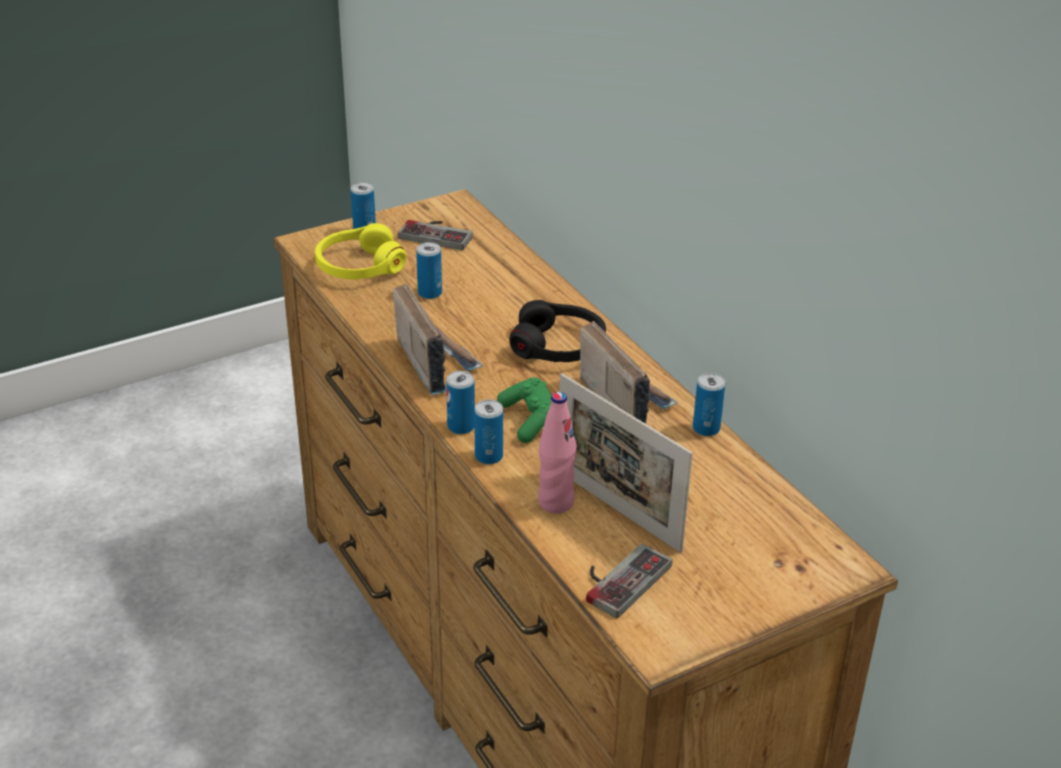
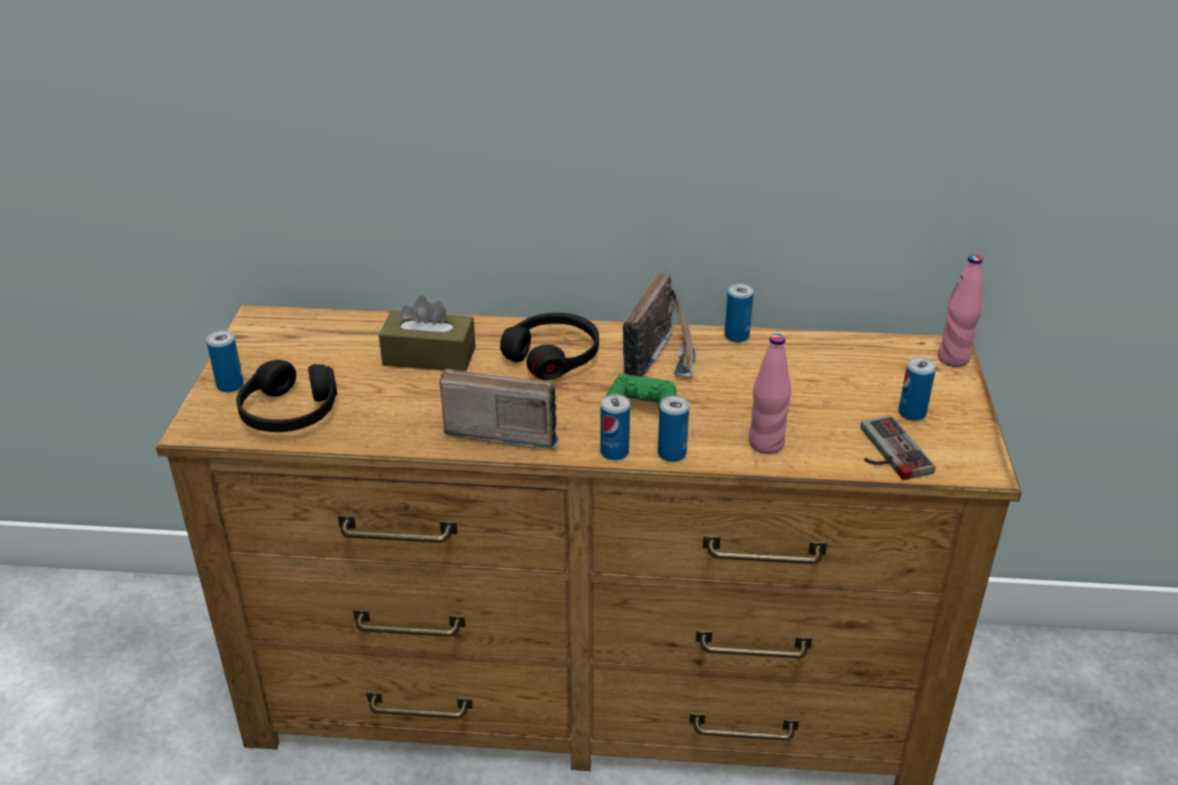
camera: 55 degrees left, 0 degrees up
(359, 266) = (289, 412): yellow headphones -> black headphones
(430, 293) = (388, 389): can -> can (912, 413)
(438, 233) = (297, 347): game controller -> none
(491, 291) = (429, 356): none -> brown tissue box
(617, 509) = (801, 418): picture frame -> none
(625, 401) = (663, 356): radio -> radio turned 105 degrees clockwise
(834, 577) = (953, 359): none -> pink bottle

